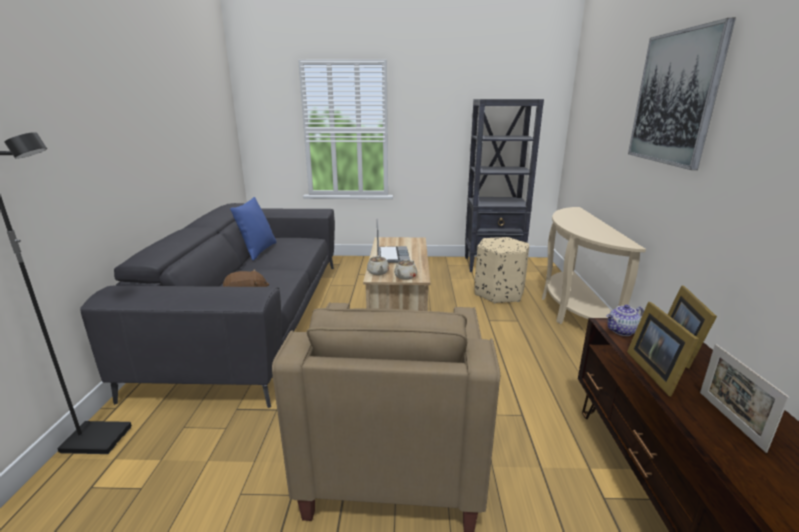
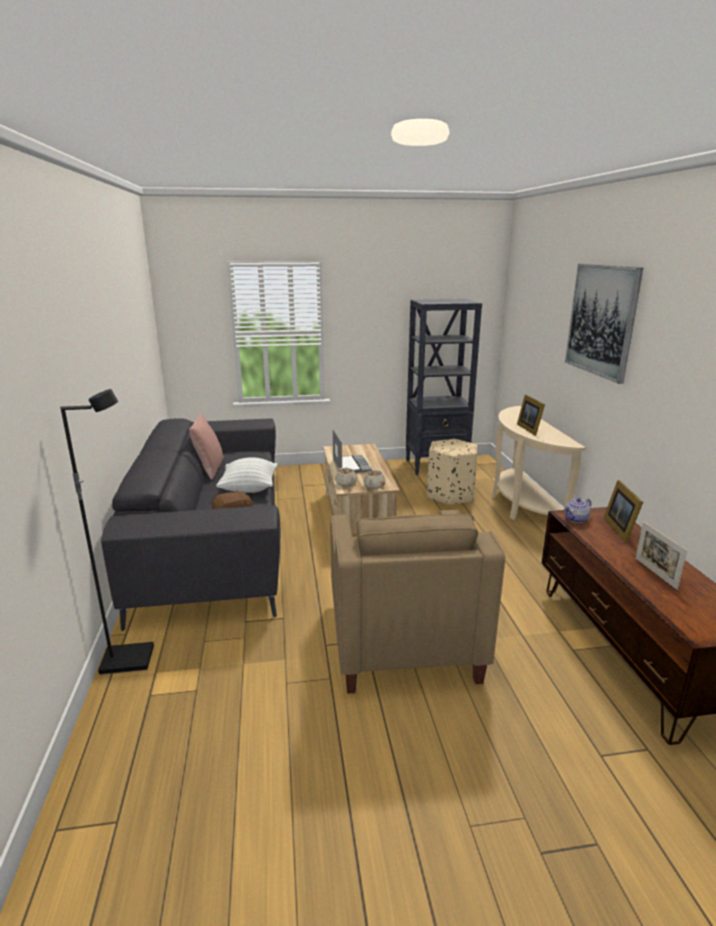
camera: 10 degrees left, 0 degrees up
(257, 251) = (209, 469): blue pillow -> pink pillow
(283, 271) = (249, 489): none -> white pillow
(655, 371) = (604, 546): picture frame -> picture frame (530, 429)

